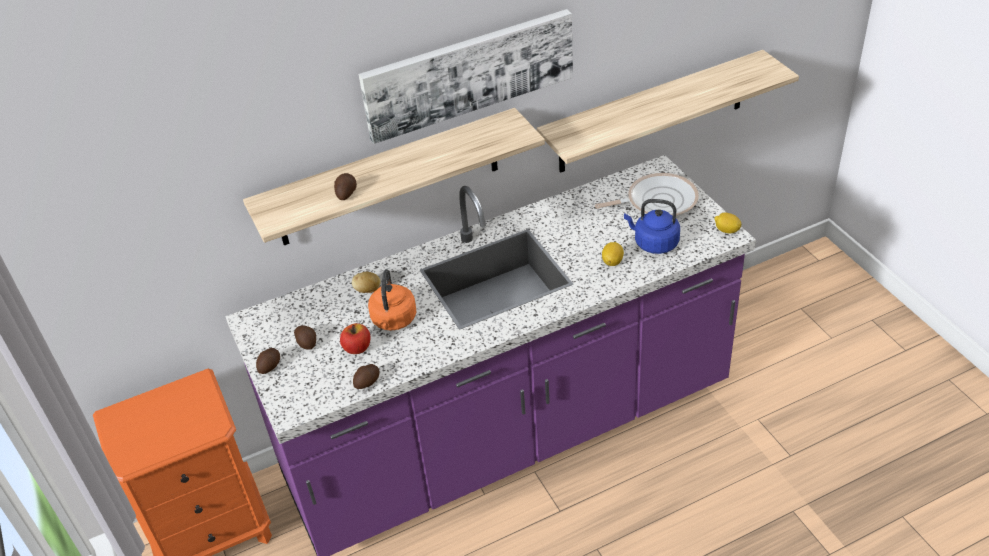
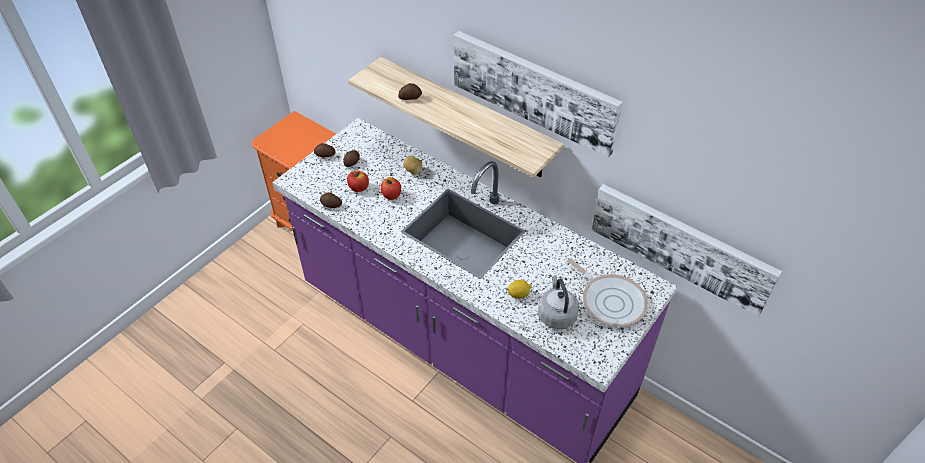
camera: 60 degrees right, 5 degrees up
(394, 321) = (391, 195): orange kettle -> apple
(652, 113) = (681, 246): shelf -> picture
(653, 243) = (556, 314): blue kettle -> grey kettle
(726, 230) = (604, 361): lemon -> none

